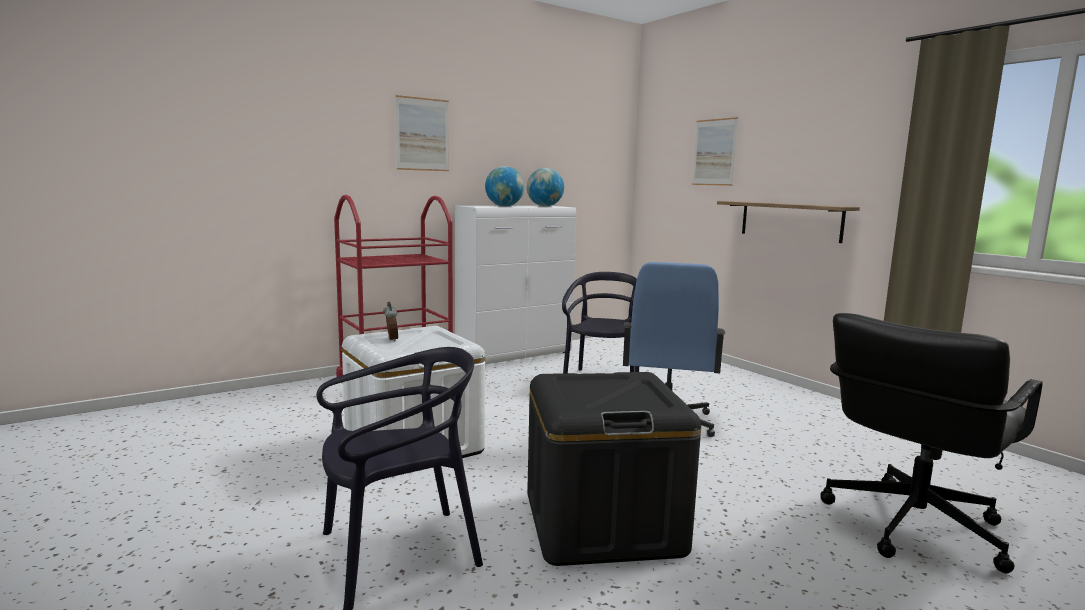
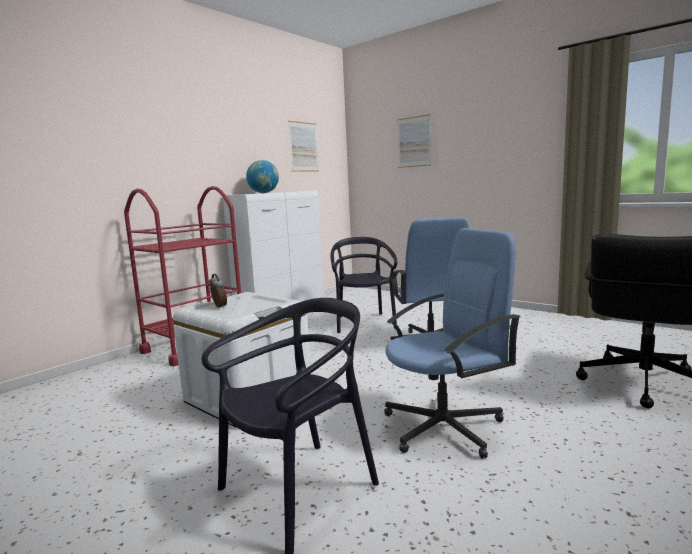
camera: 15 degrees left, 0 degrees up
(422, 134) = (190, 135): picture -> picture (303, 147)
(544, 206) = (293, 191): globe -> none
(603, 523) = (445, 427): black storage box -> blue office chair
(790, 221) = (480, 186): shelf -> none

